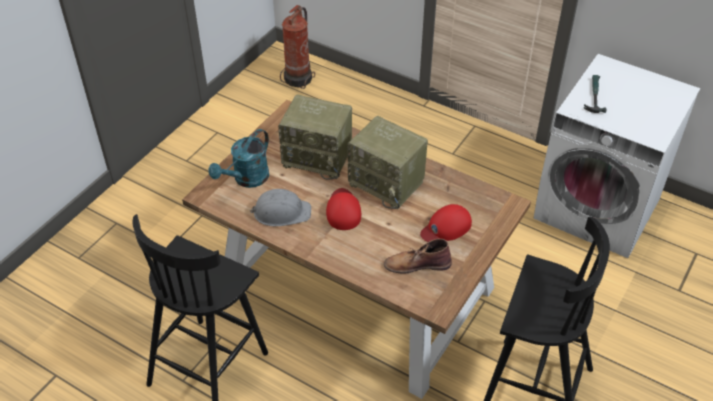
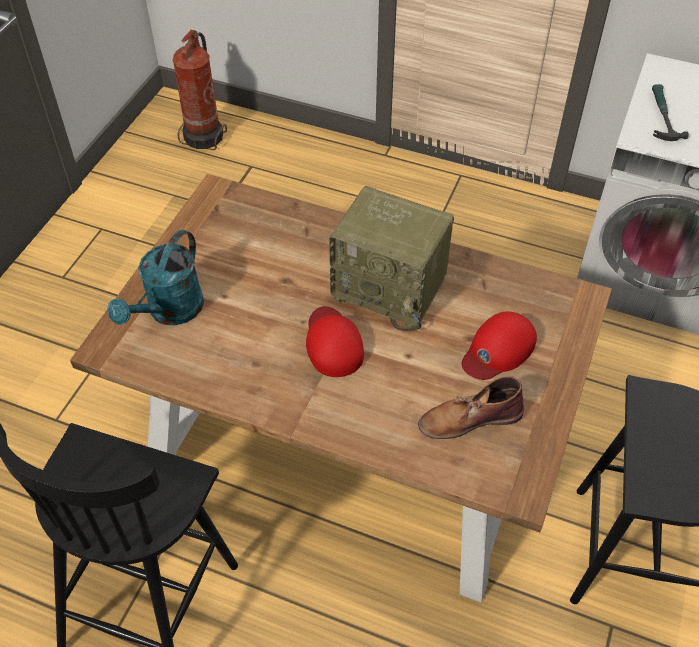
camera: 10 degrees left, 5 degrees up
(281, 212) = (236, 360): grey hard hat -> none
(318, 157) = (275, 260): radio -> none

